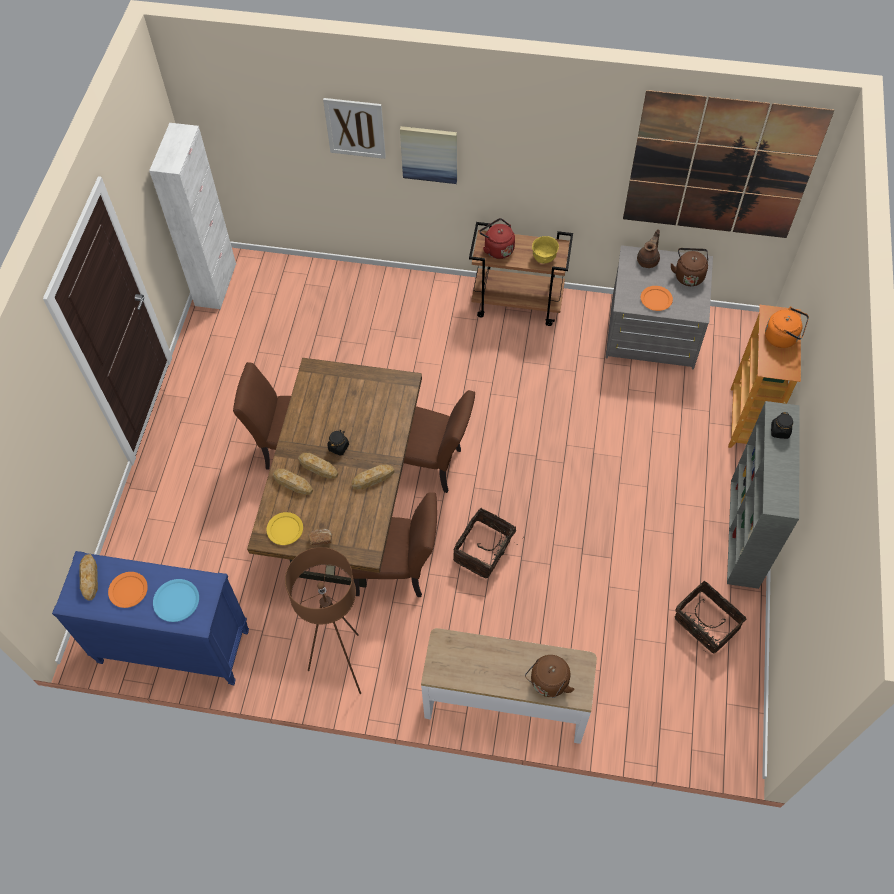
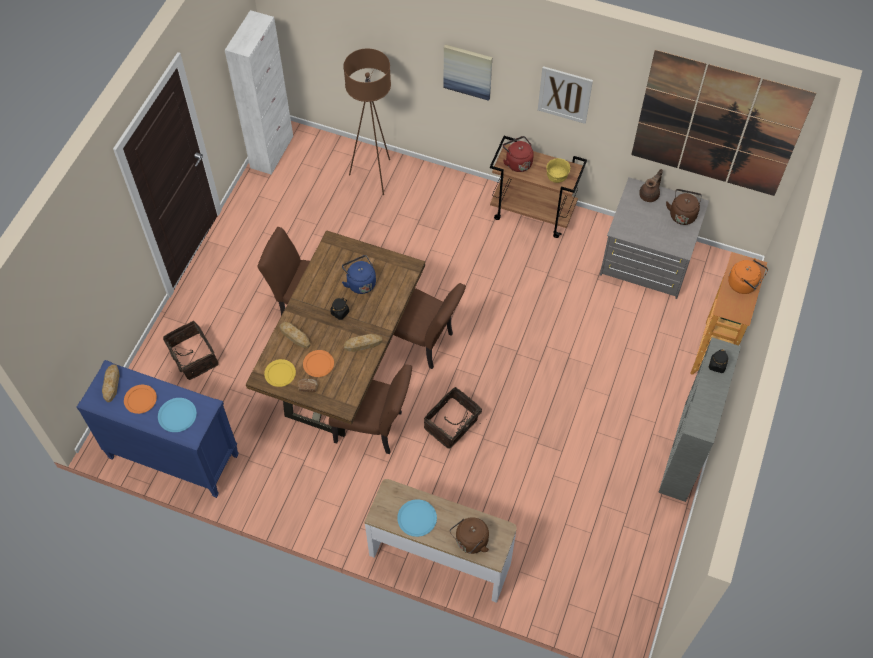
camera: 10 degrees right, 0 degrees up
(318, 467) = (319, 326): bread -> none
(343, 665) = (310, 498): brown floor lamp -> brown floor lamp (374, 176)
(354, 409) = (360, 282): none -> blue kettle
(355, 128) = (406, 39): picture -> picture (564, 94)
(481, 667) = (417, 518): none -> blue plate
(656, 299) = (648, 231): orange plate -> orange plate (318, 364)
(705, 624) = (630, 523): basket -> basket (193, 358)

